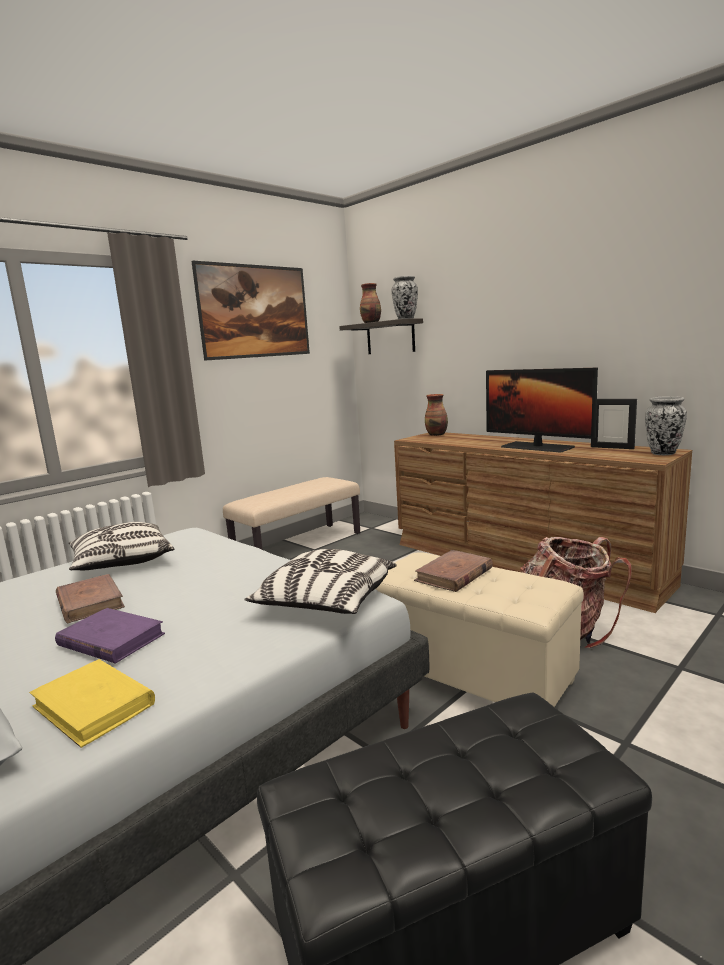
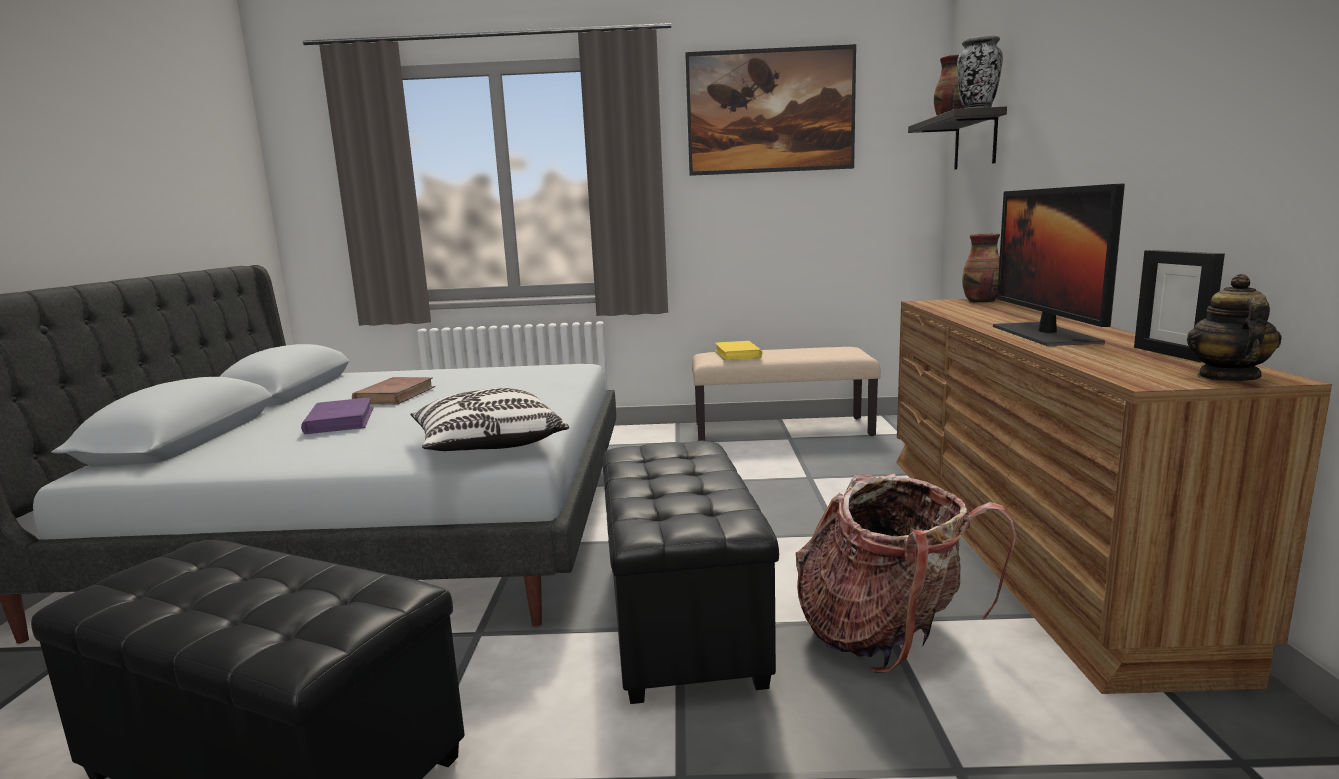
camera: 45 degrees right, 0 degrees up
(94, 705) = (243, 452): yellow book -> yellow book (737, 354)
(122, 562) = (480, 376): pillow -> none
(454, 575) = (670, 471): brown book -> none
(472, 674) = (683, 619): beige ottoman -> black ottoman
(663, 453) = (1227, 377): vase -> teapot

